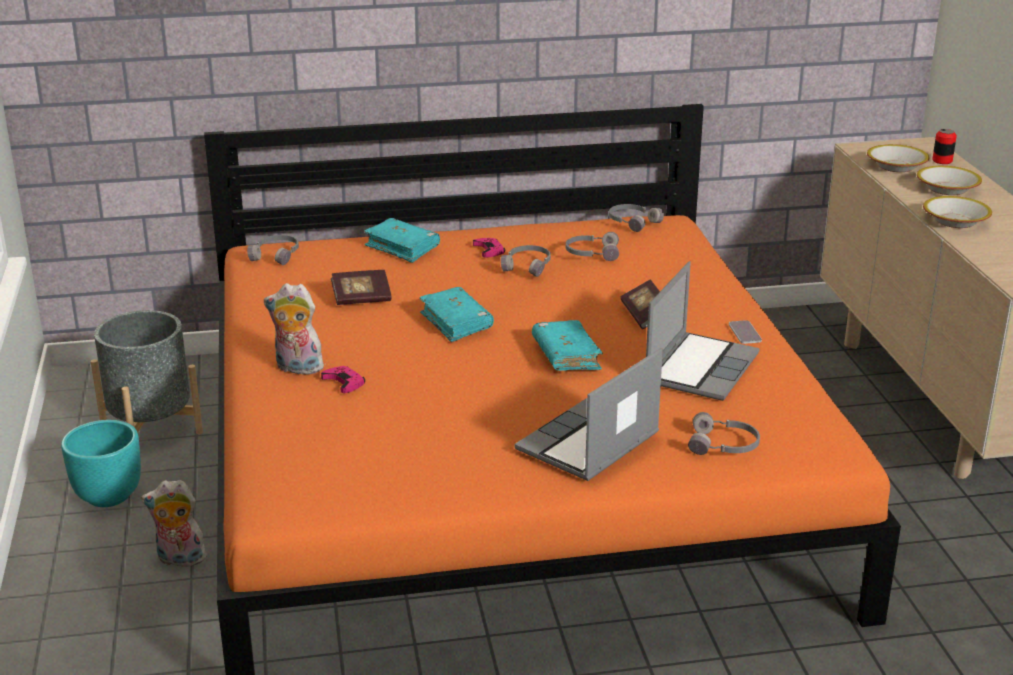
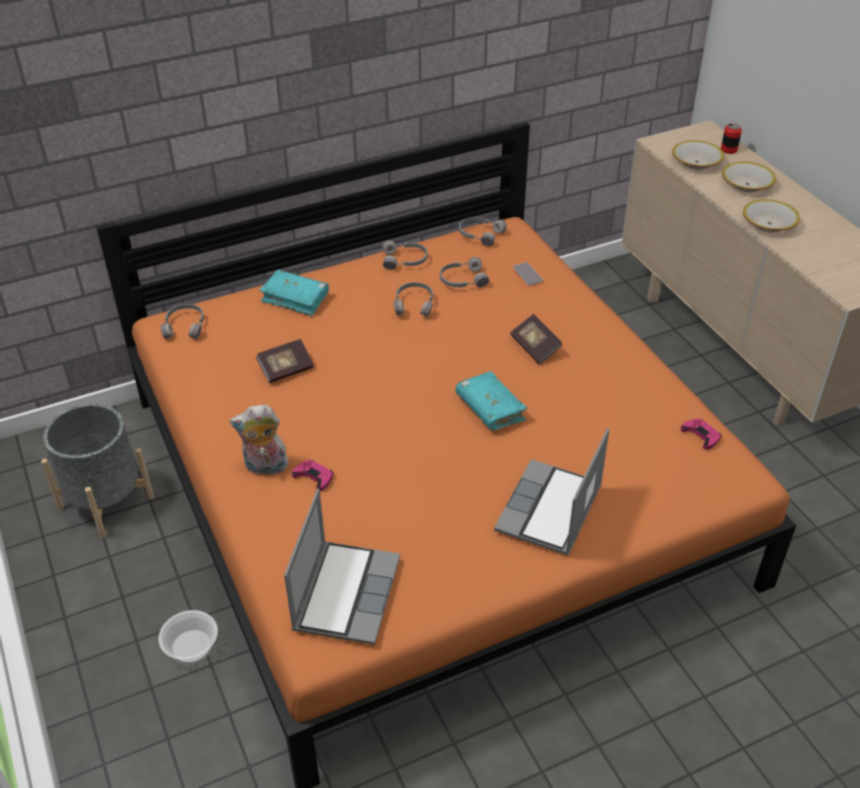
camera: 15 degrees left, 15 degrees up
(109, 496) = (99, 587): turquoise planter -> none
(179, 560) = (192, 646): plush toy -> bowl
(456, 322) = (381, 385): turquoise book -> none
(489, 250) = (372, 289): pink game controller -> pink game controller (701, 435)
(700, 368) = (603, 401): laptop -> laptop (345, 592)
(723, 445) = (656, 489): grey headphones -> grey headphones (405, 260)
(744, 333) = (622, 353): phone -> phone (527, 274)

